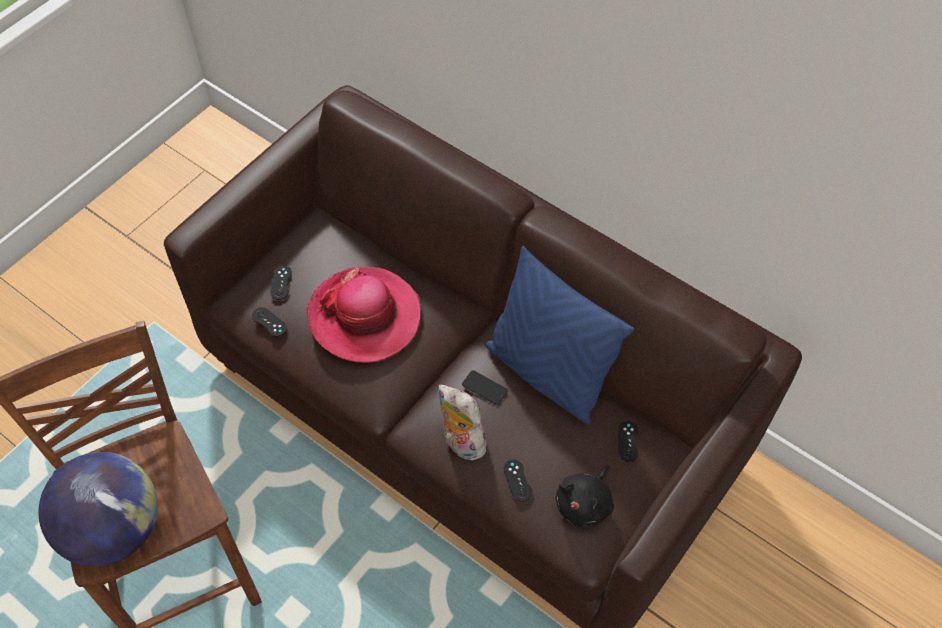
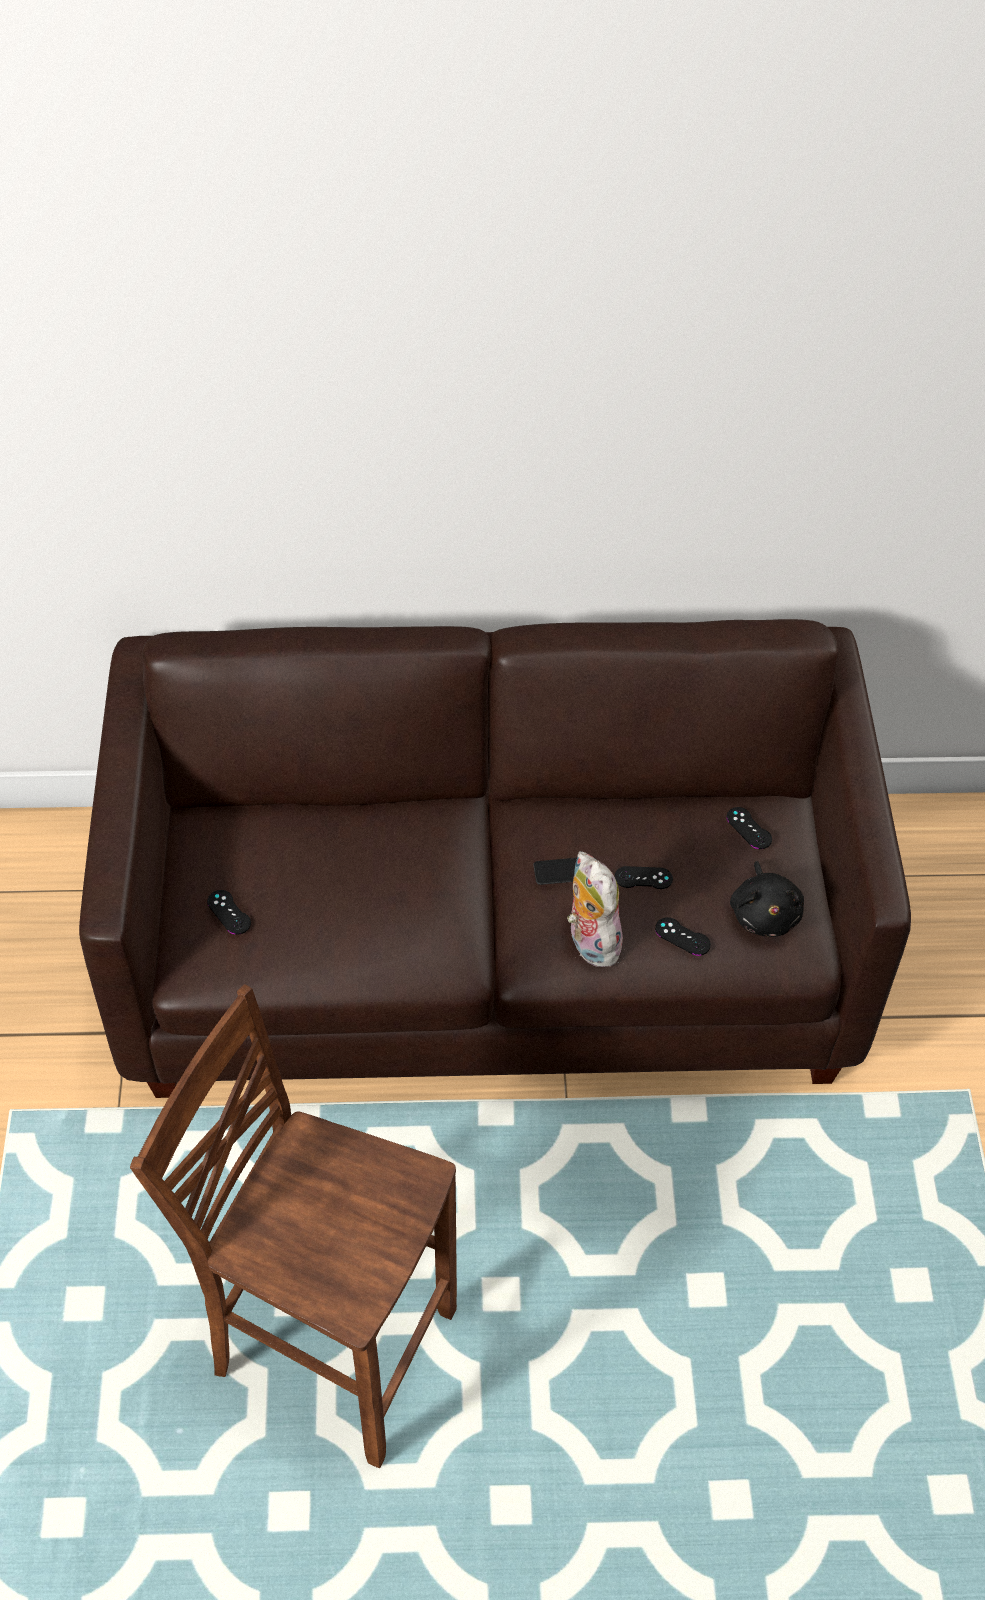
camera: 40 degrees left, 5 degrees down
(114, 529) = (344, 1265): globe -> none
(269, 322) = (259, 962): black game controller -> black game controller (643, 878)
(365, 317) = (366, 883): hat -> none
(460, 442) = (589, 941): plush toy -> plush toy turned 60 degrees clockwise
(547, 373) = (609, 817): blue pillow -> none

